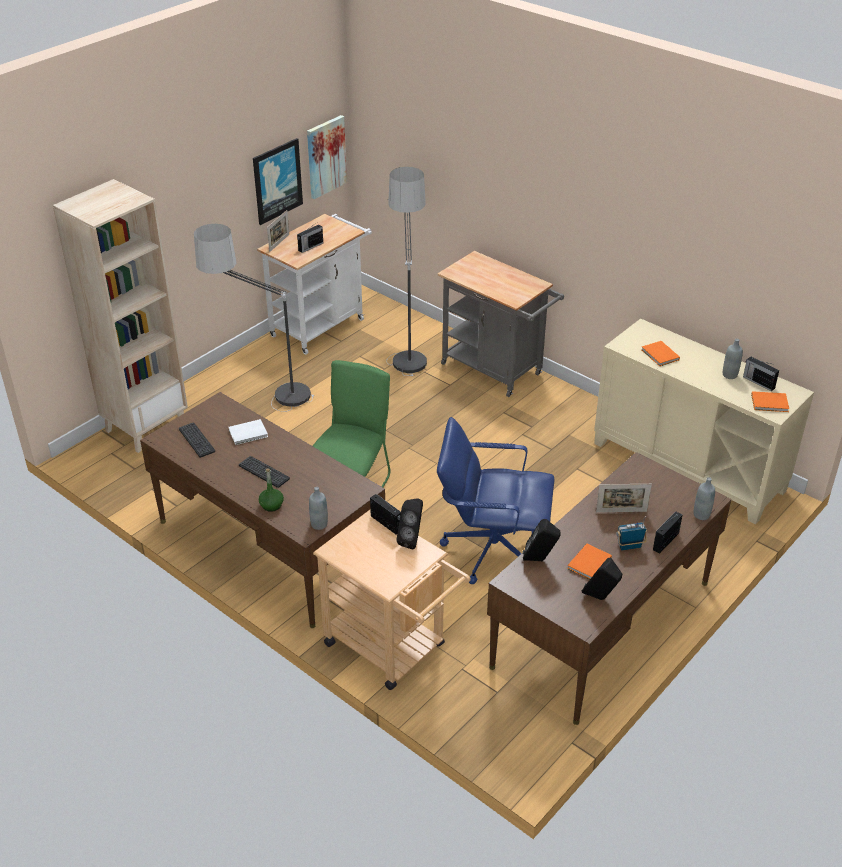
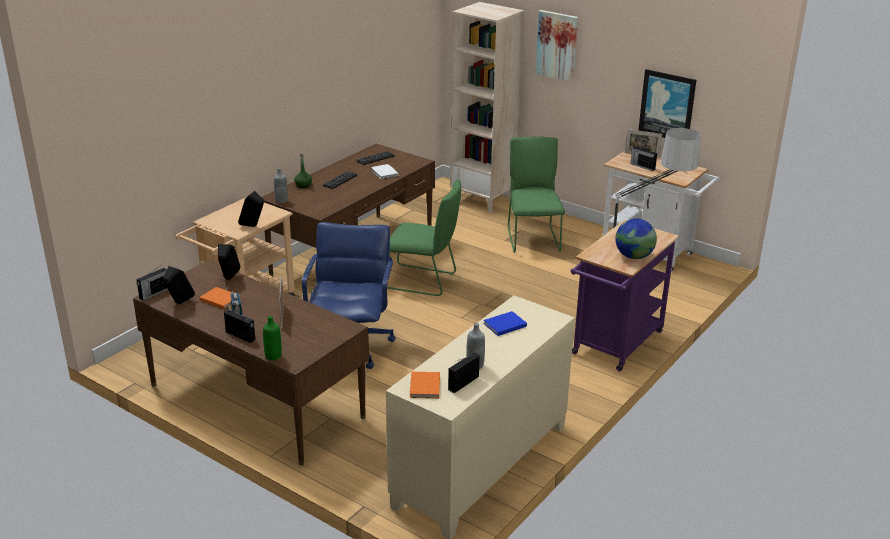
camera: 85 degrees right, 10 degrees down
(263, 397) = (532, 238): floor lamp -> green chair
(326, 156) = (727, 118): picture -> picture (557, 45)
(386, 524) = (272, 217): radio -> radio (154, 293)
(496, 371) = (615, 346): grey cart -> purple cart
(517, 278) = (634, 256): none -> globe
(660, 355) = (503, 325): orange book -> blue book
(701, 515) = (273, 356): grey bottle -> green bottle

